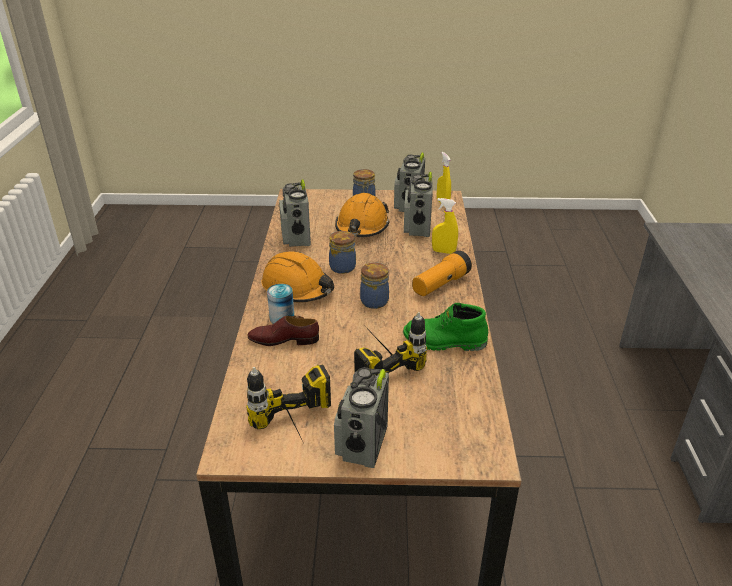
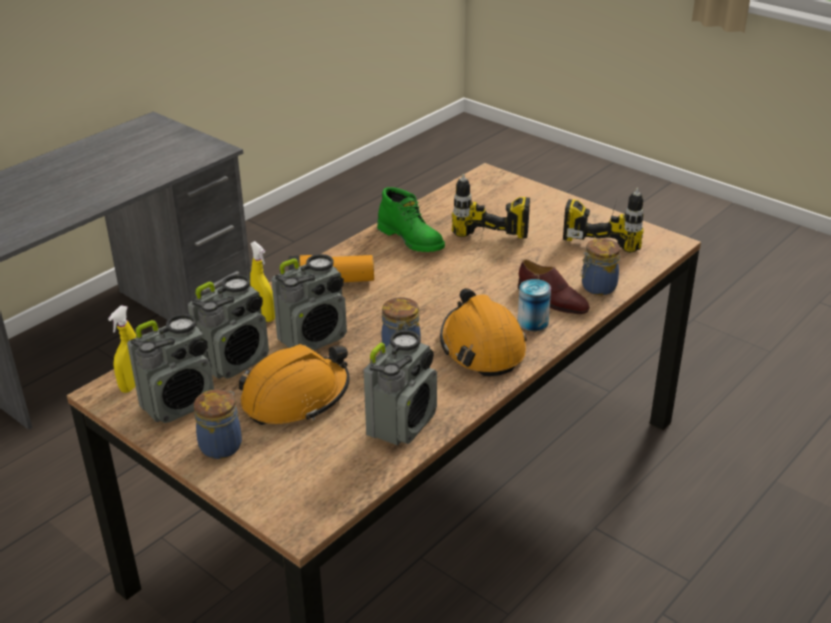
camera: 140 degrees left, 0 degrees up
(361, 444) = (564, 211): radio -> radio (314, 338)
(375, 300) = (419, 297): jar -> jar (597, 287)

